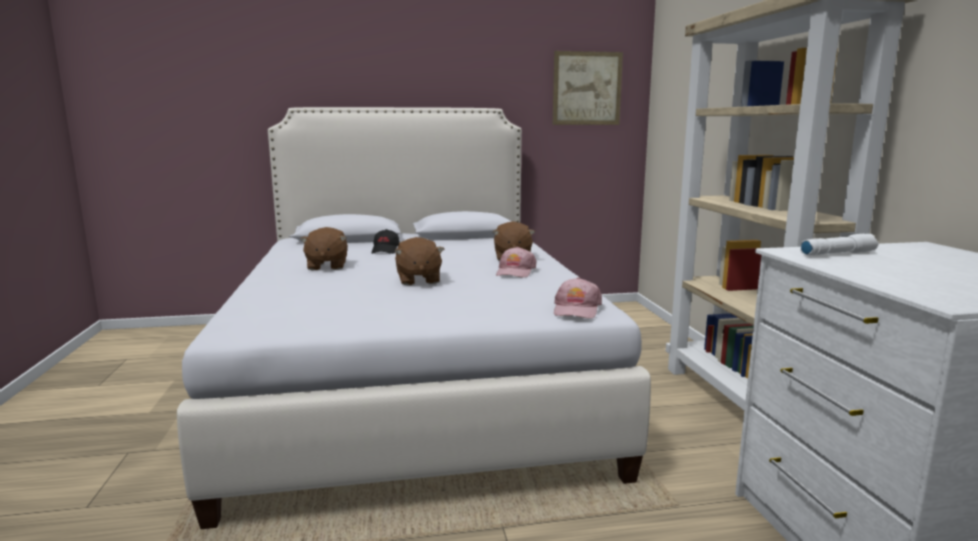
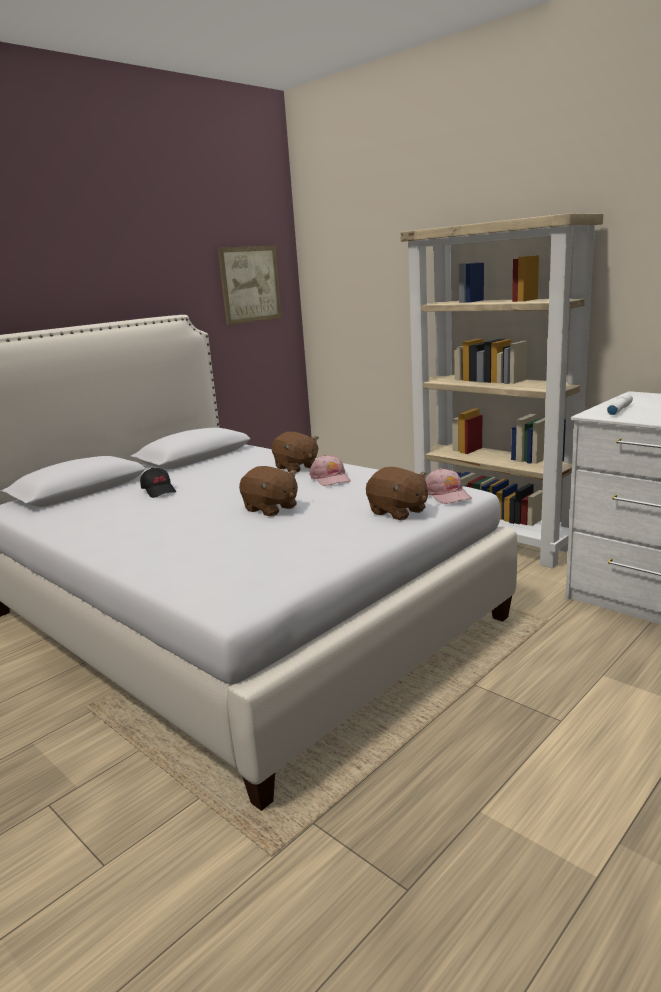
camera: 35 degrees left, 5 degrees up
(326, 266) = (143, 522): brown plush toy -> brown plush toy (398, 512)

